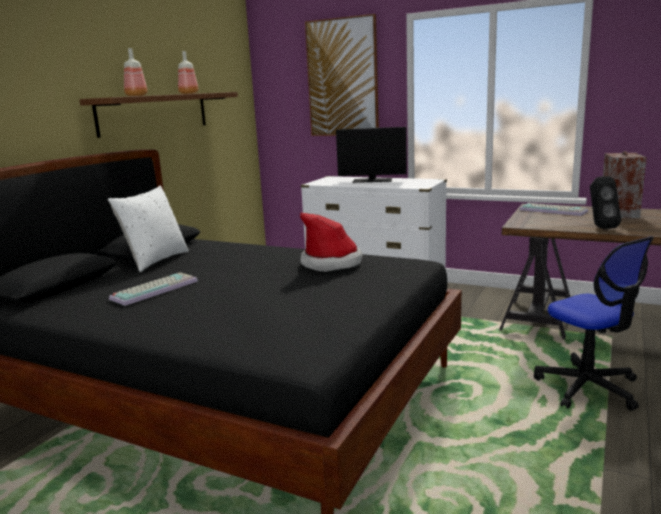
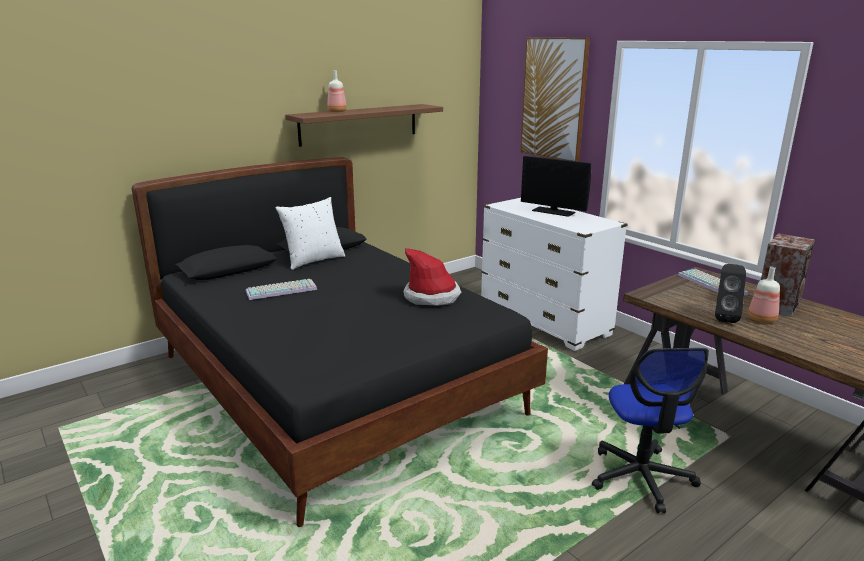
camera: 25 degrees right, 5 degrees up
(189, 93) = (395, 107): bottle -> bottle (762, 320)

